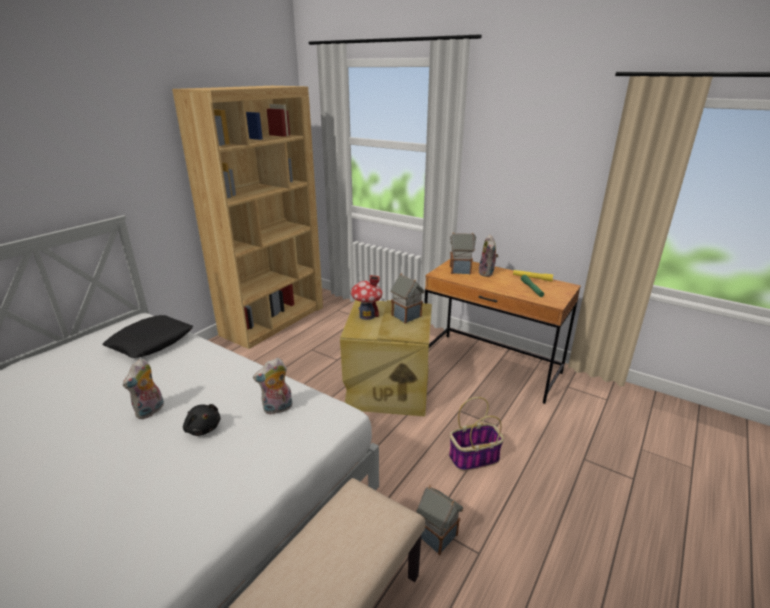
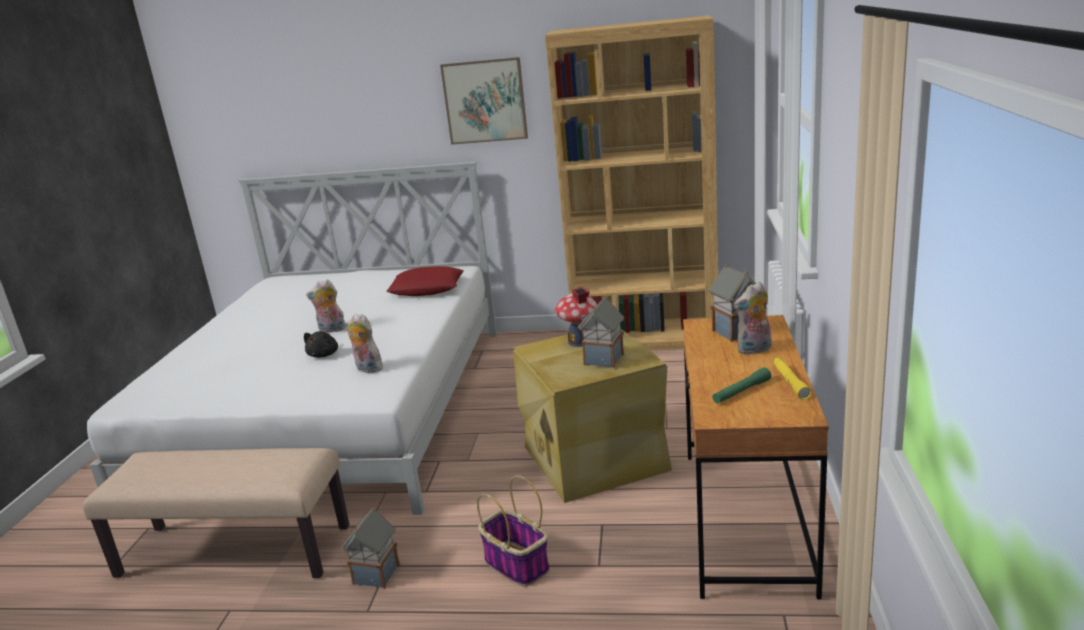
camera: 65 degrees right, 5 degrees down
(118, 155) = (485, 101): none -> picture
(151, 342) = (427, 288): black pillow -> red pillow

